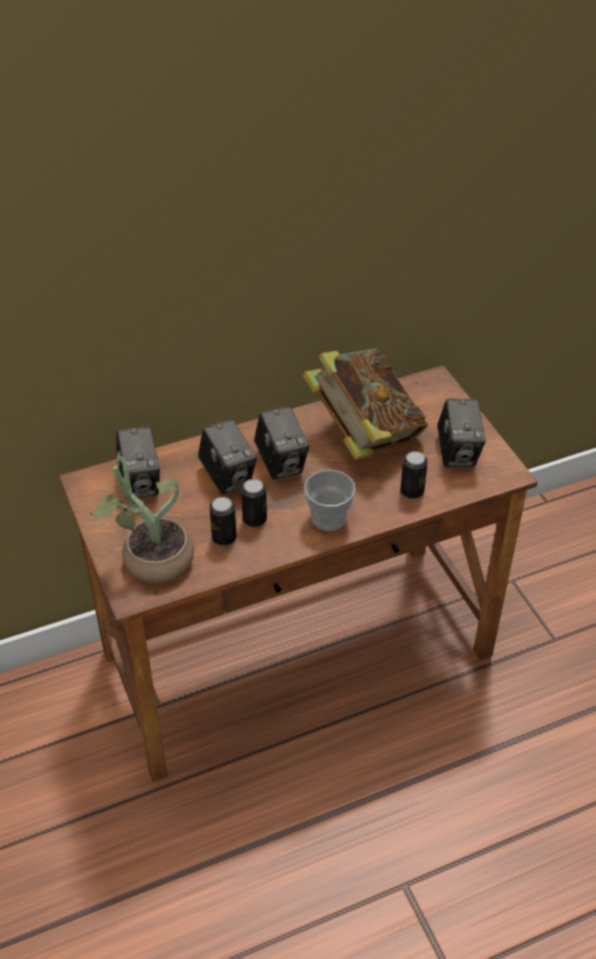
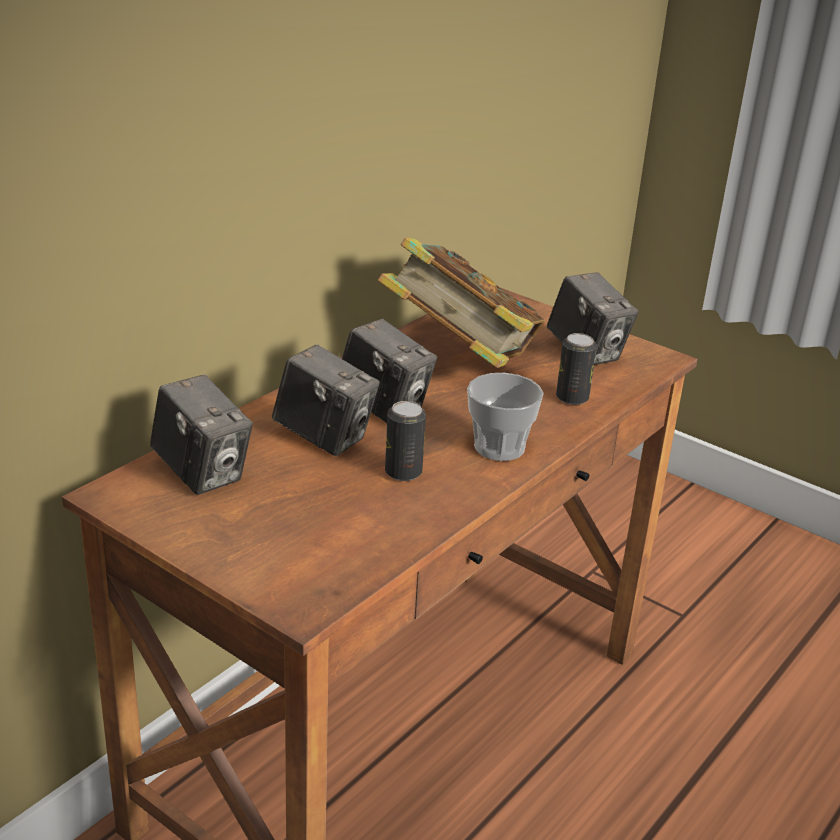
camera: 30 degrees left, 15 degrees down
(150, 558) = (292, 553): potted plant -> none
(224, 537) = (380, 502): can -> none

